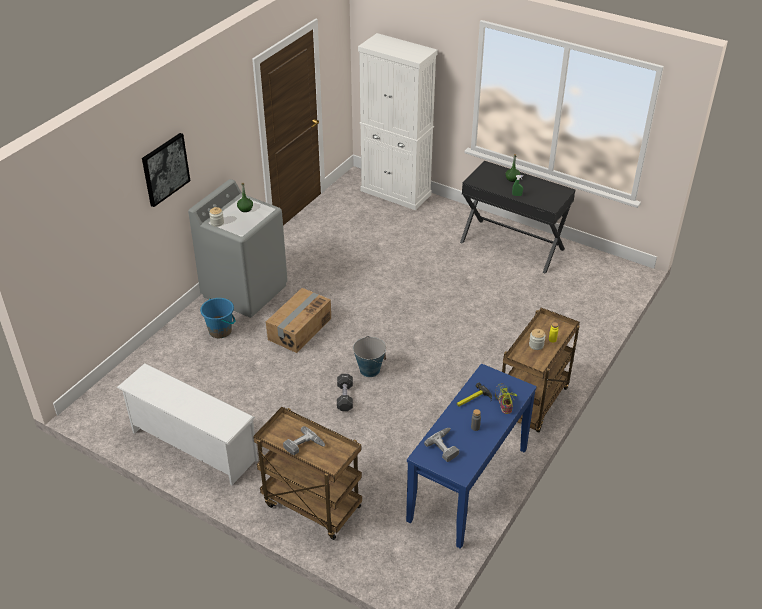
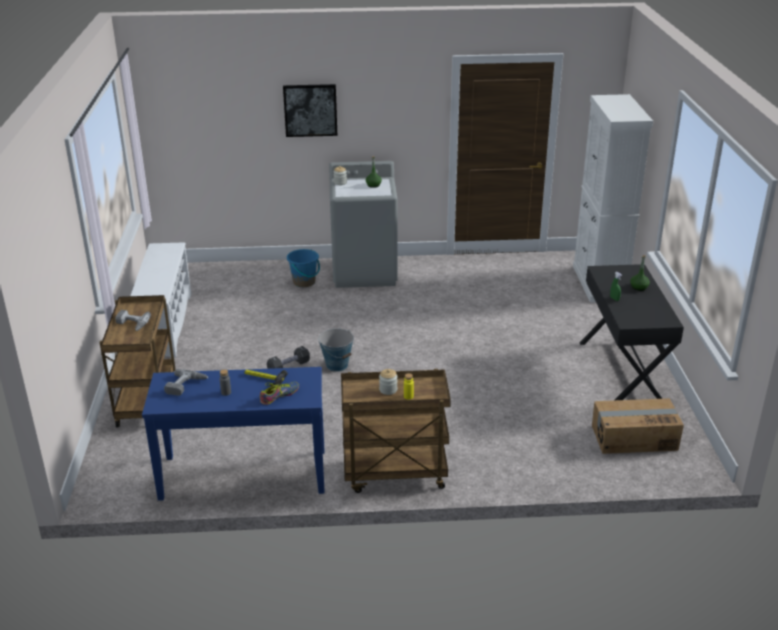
camera: 55 degrees right, 10 degrees down
(299, 329) = (348, 313): cardboard box -> cardboard box (633, 437)

